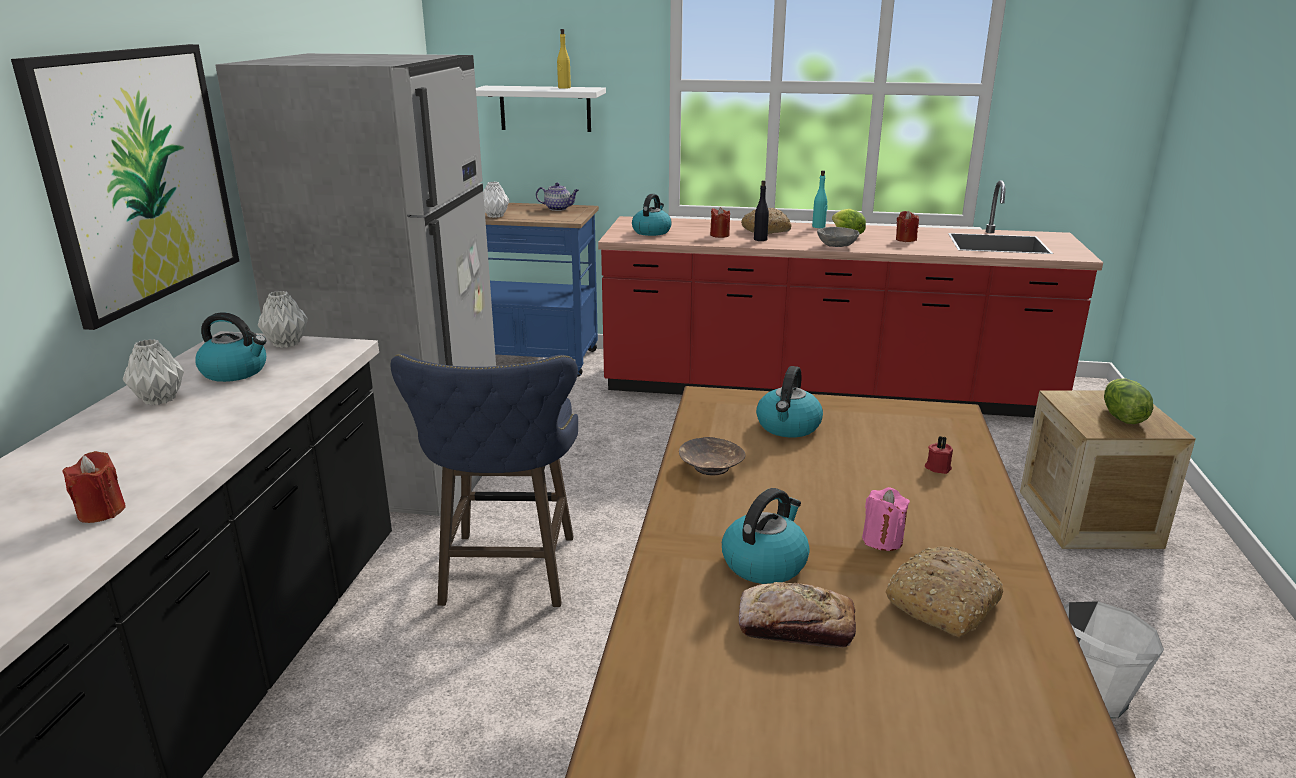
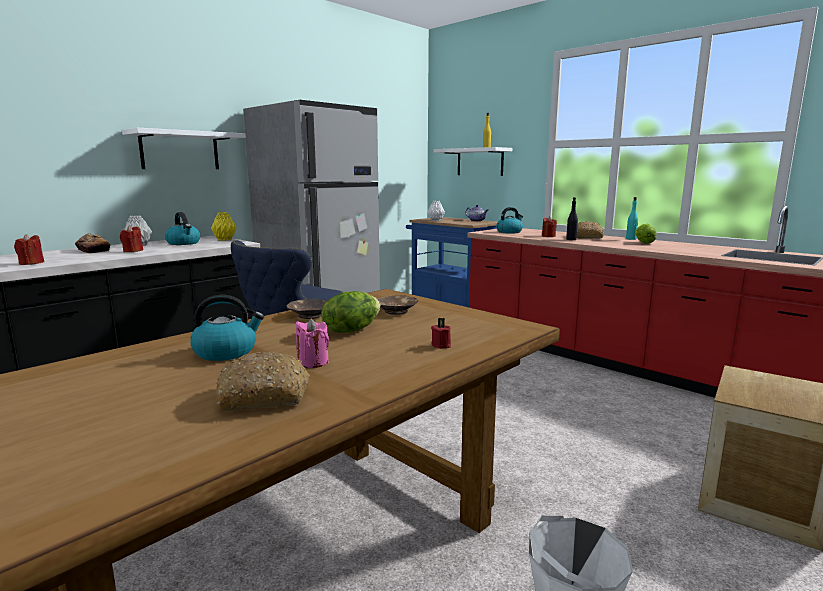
camera: 35 degrees right, 10 degrees down
(139, 177) = (180, 151): picture -> white shelf
(287, 344) = (225, 240): grey vase -> yellow vase
(788, 427) = (396, 311): kettle -> brown bowl
(795, 626) = (166, 377): bread -> bread (93, 250)
(837, 246) = (619, 246): grey bowl -> none
(905, 239) = (686, 248): red candle -> red candle (133, 251)
(1121, 417) = (782, 397): lettuce -> lettuce (351, 330)

